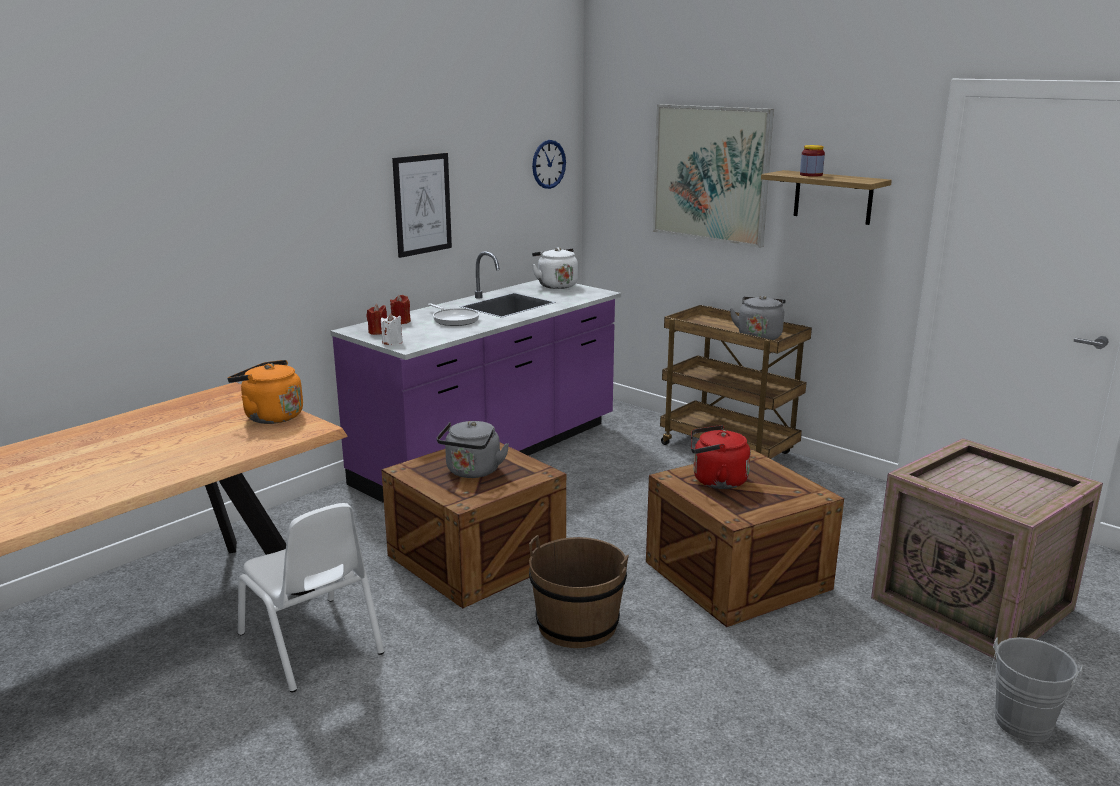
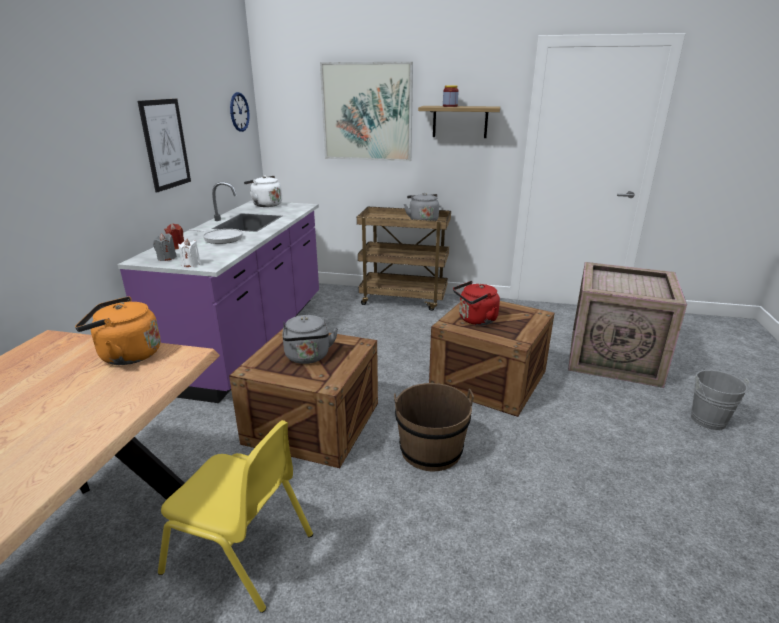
camera: 30 degrees left, 5 degrees up
(311, 644) = (240, 553): white chair -> yellow chair
(378, 332) = (166, 258): red candle -> grey candle

